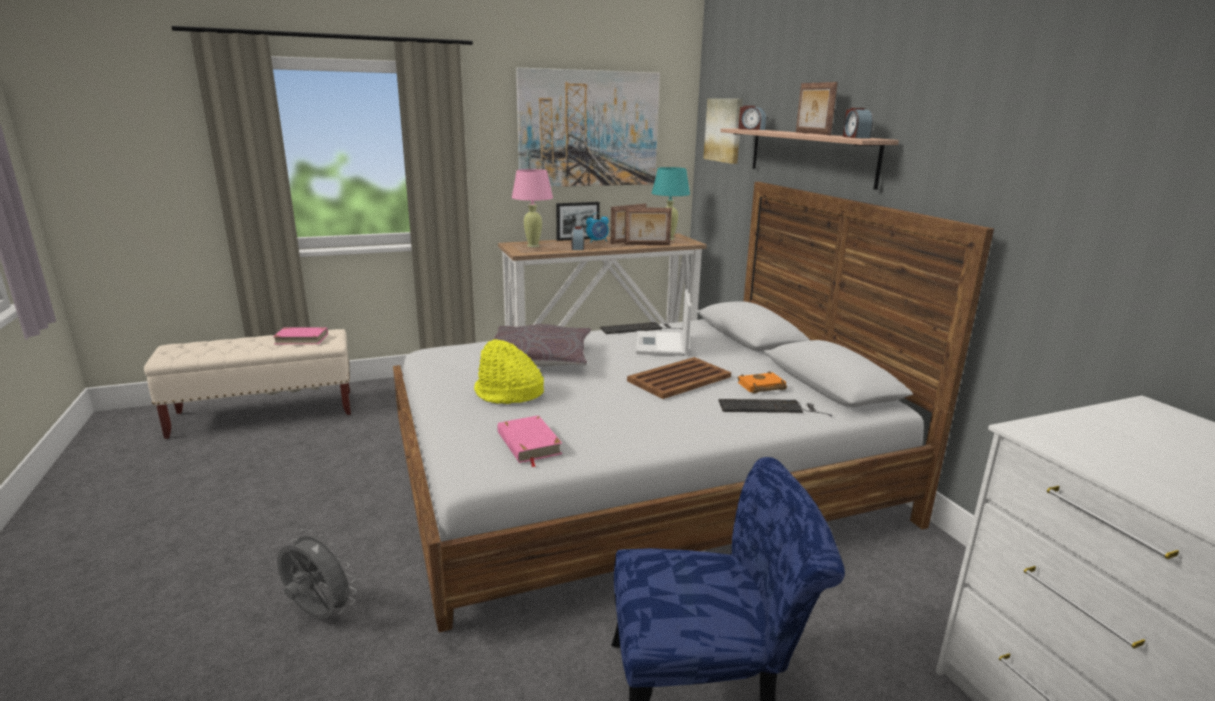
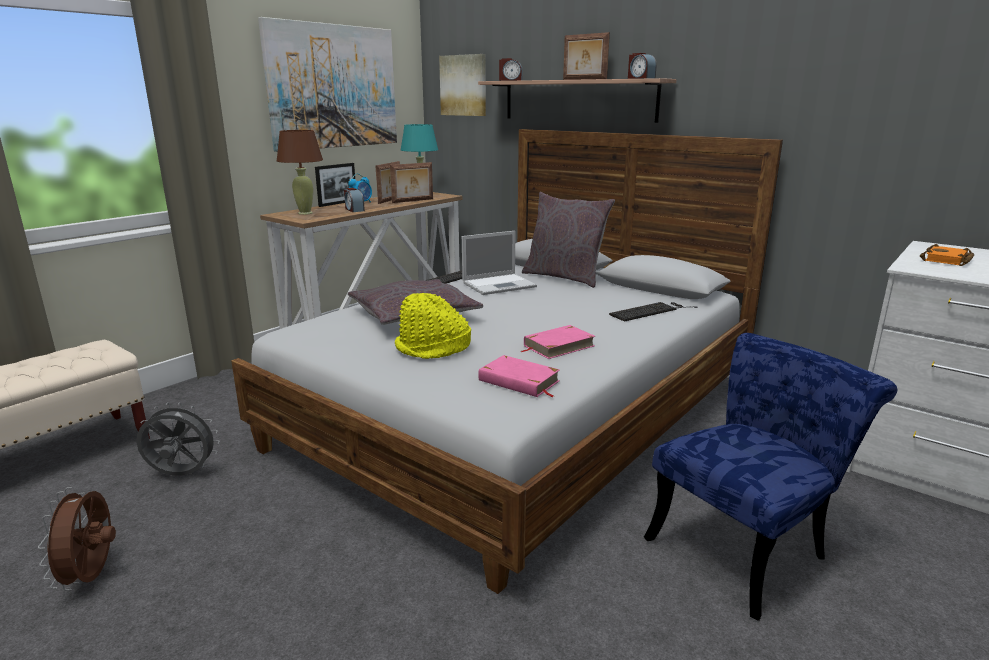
camera: 30 degrees left, 0 degrees up
(226, 504) = (92, 577): none -> brown fan
(301, 339) = (64, 359): pink book -> pink book (558, 346)
(318, 614) = (356, 633): grey fan -> grey fan (181, 475)
(533, 246) = (305, 213): pink table lamp -> brown table lamp
(661, 344) = (500, 284): laptop -> laptop turned 90 degrees counterclockwise
(680, 378) = (556, 306): brown tray -> none
(740, 349) = (564, 277): none -> grey pillow
(761, 387) = (621, 299): orange book -> orange book (947, 260)

